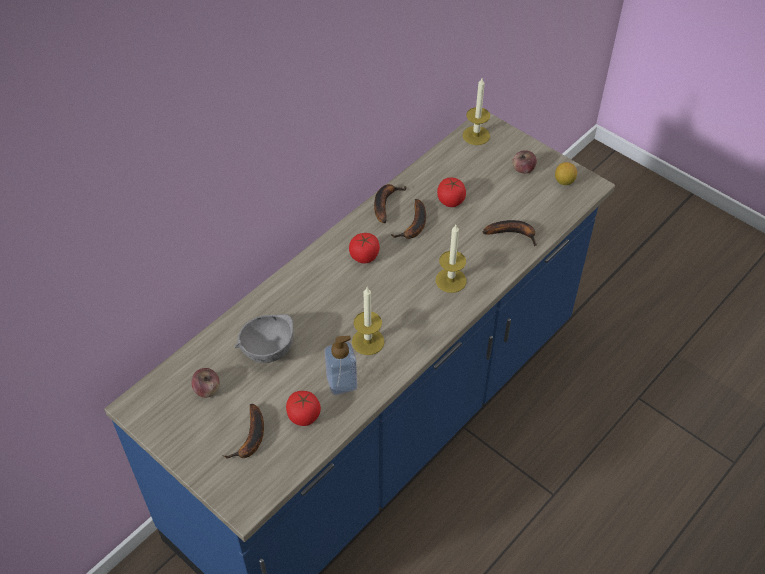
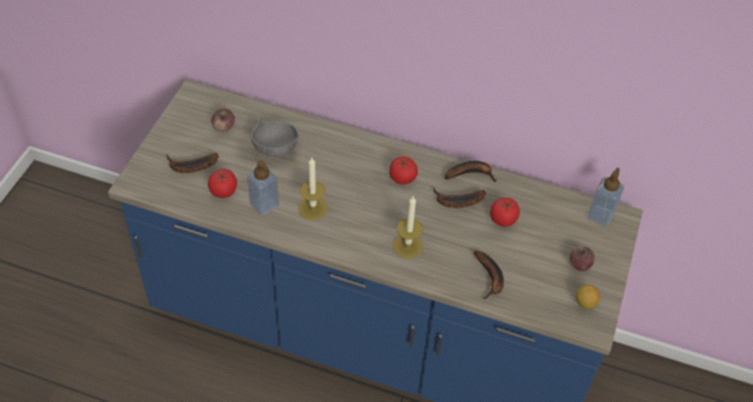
camera: 65 degrees right, 0 degrees up
(476, 135) = (600, 215): candle -> soap dispenser

